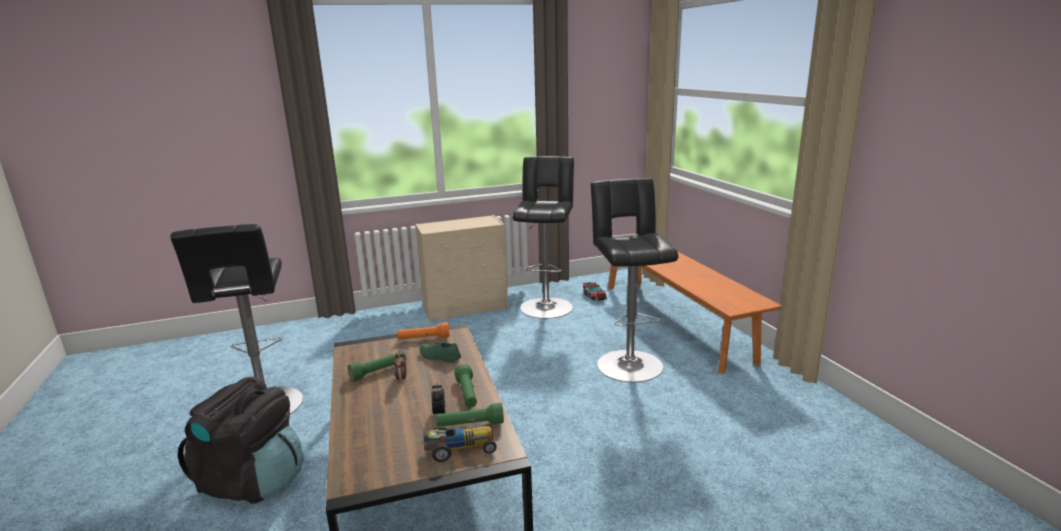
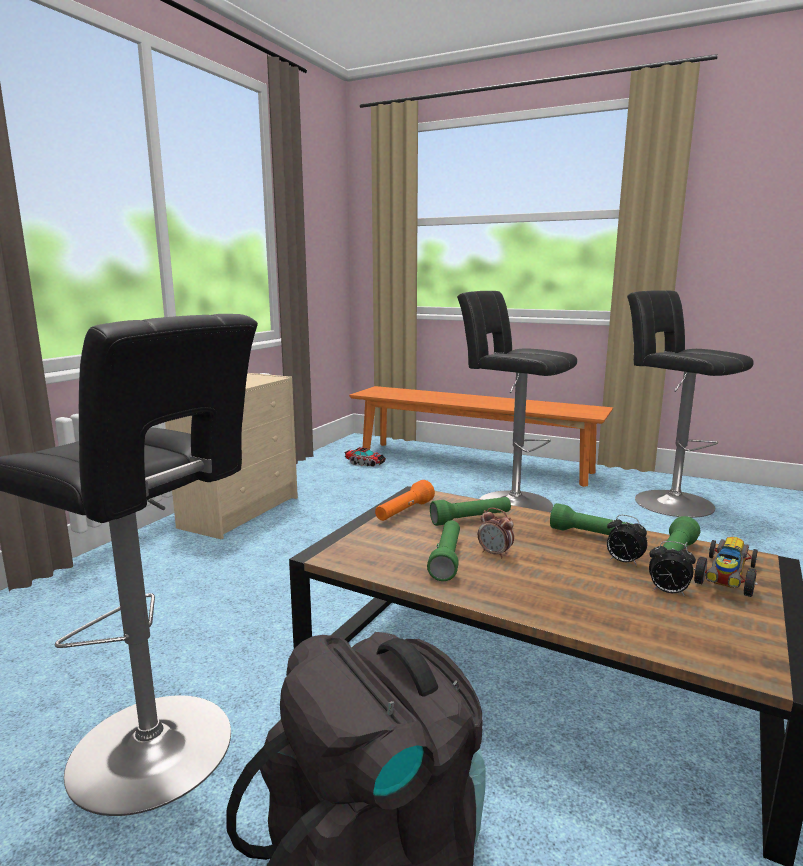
camera: 45 degrees left, 5 degrees down
(413, 437) = (667, 592): none -> alarm clock
(439, 356) = (471, 520): green shoe -> green flashlight
(546, 306) = (333, 483): black stool -> black stool (668, 501)

